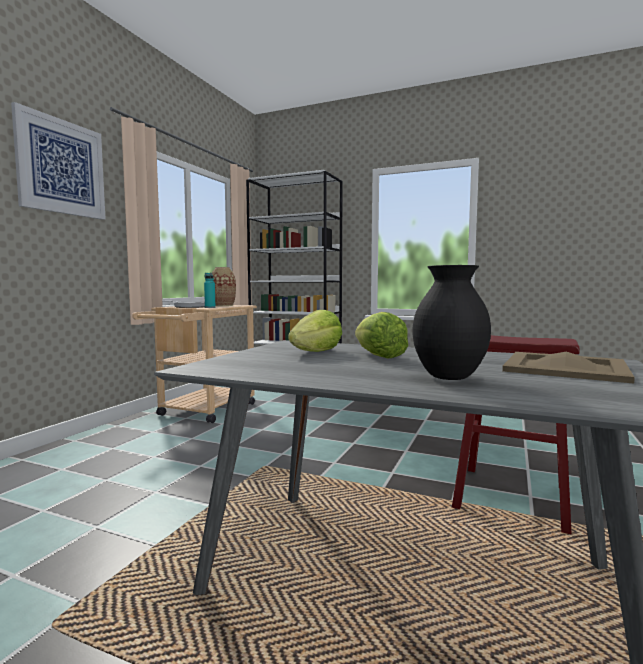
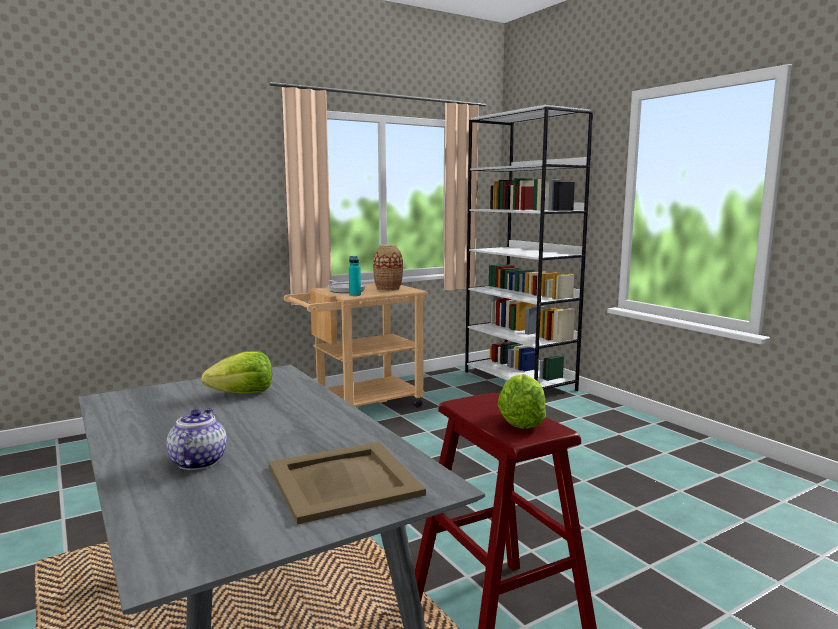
camera: 35 degrees right, 5 degrees up
(61, 167) = (221, 153): picture -> none
(378, 356) = (264, 413): lettuce -> lettuce (521, 421)
(447, 377) = (198, 461): black vase -> teapot

